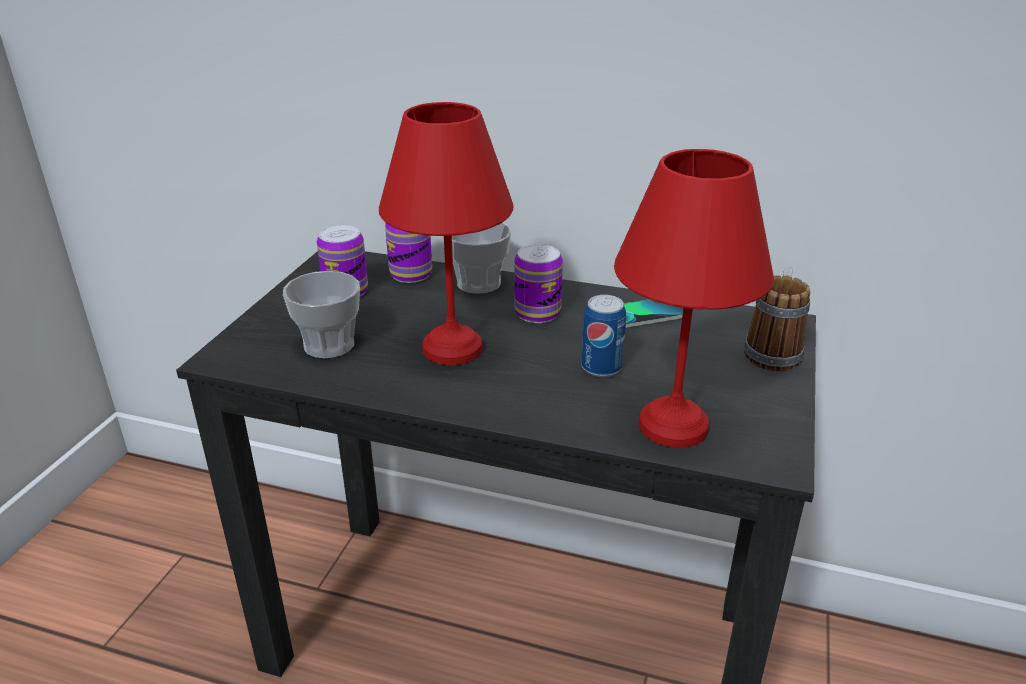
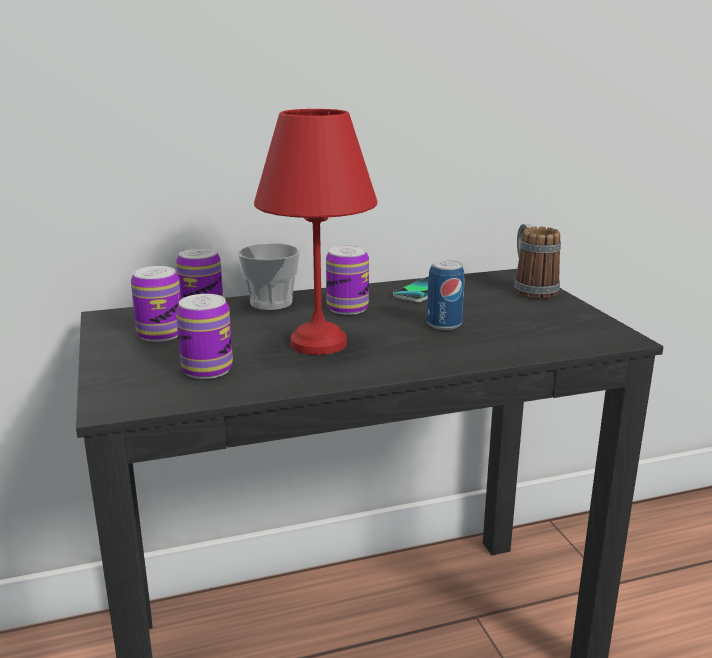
camera: 35 degrees left, 10 degrees down
(329, 345) = (207, 369): cup -> can
(670, 427) = (539, 340): red table lamp -> none

